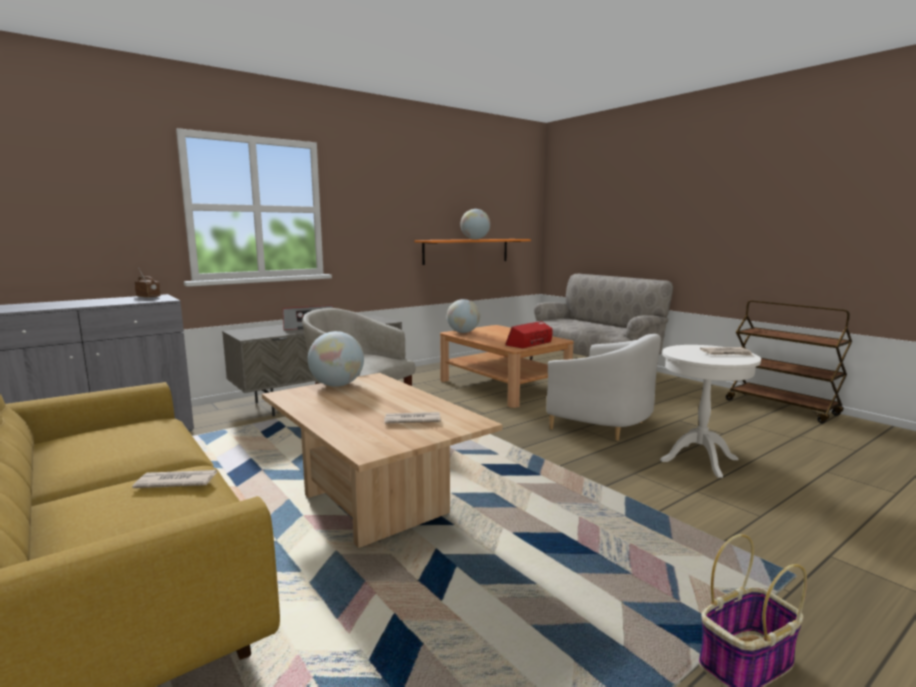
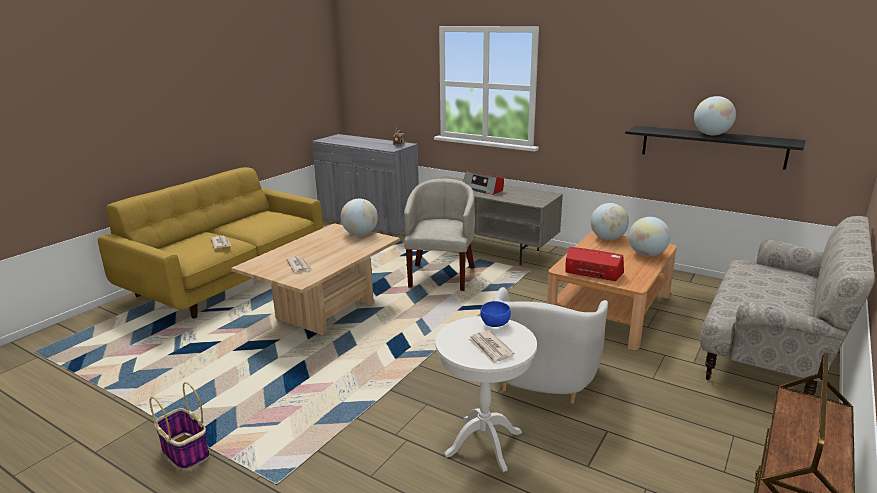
camera: 70 degrees right, 10 degrees up
(466, 251) = (712, 146): orange shelf -> black shelf
(507, 331) = (646, 254): none -> globe
(680, 349) = (495, 324): none -> blue bowl

